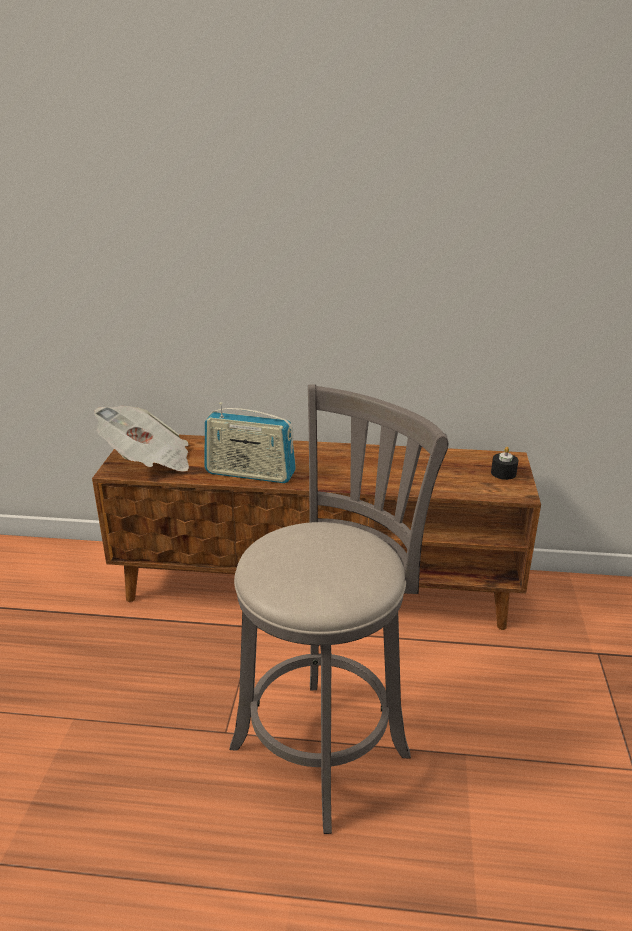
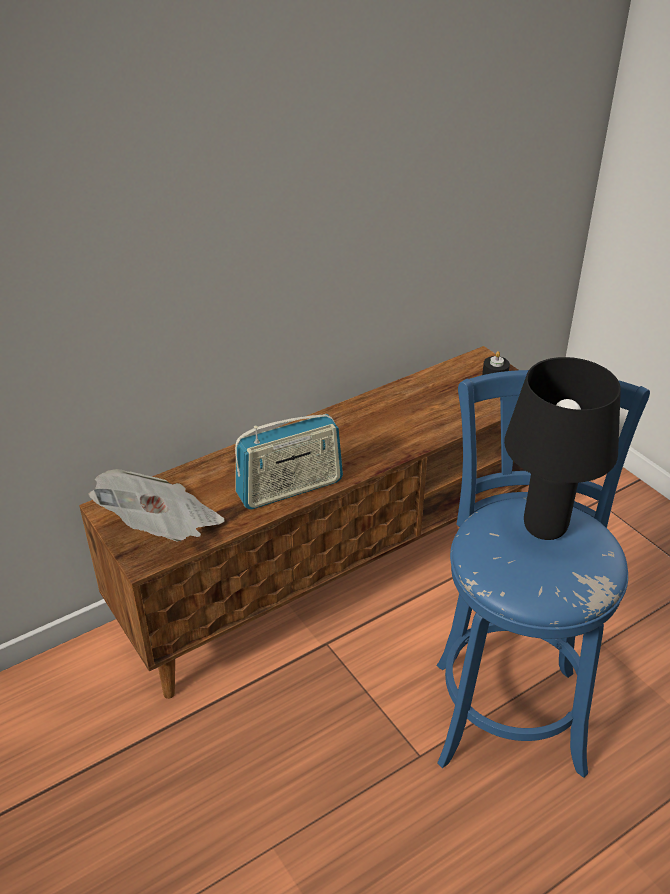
camera: 40 degrees left, 10 degrees up
(326, 746) = (507, 708): grey stool -> blue stool
(342, 550) = (546, 528): none -> black table lamp

